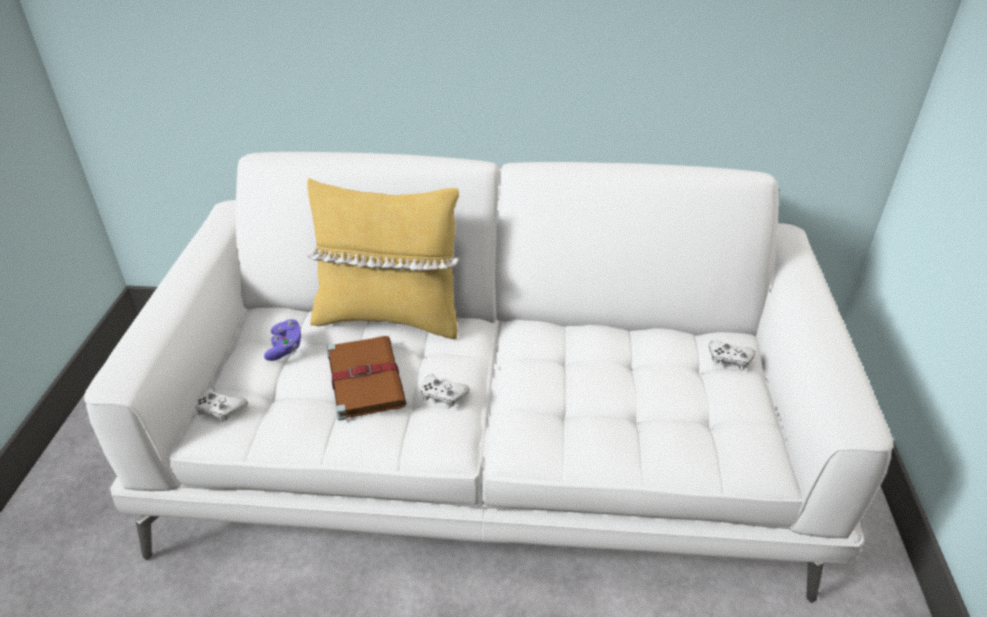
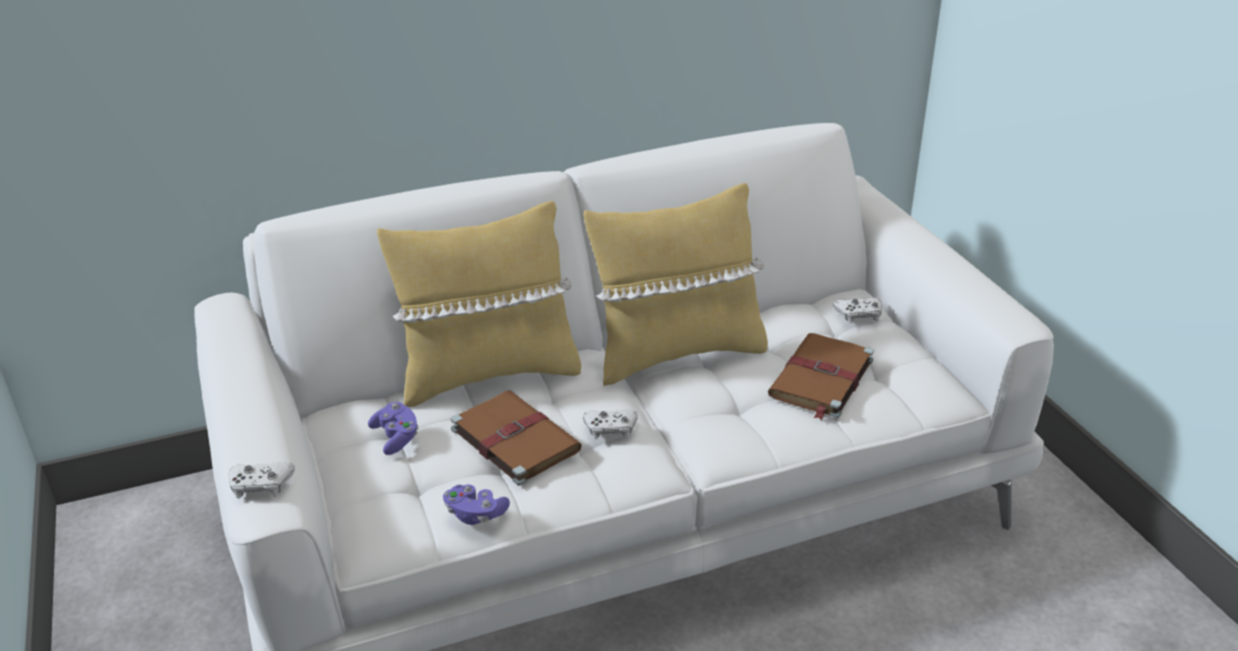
camera: 25 degrees left, 5 degrees down
(220, 409) = (372, 519): white game controller -> white game controller (261, 485)
(290, 433) = (475, 514): none -> purple game controller
(546, 345) = (677, 354): none -> yellow pillow
(651, 410) = (821, 379): none -> brown book

